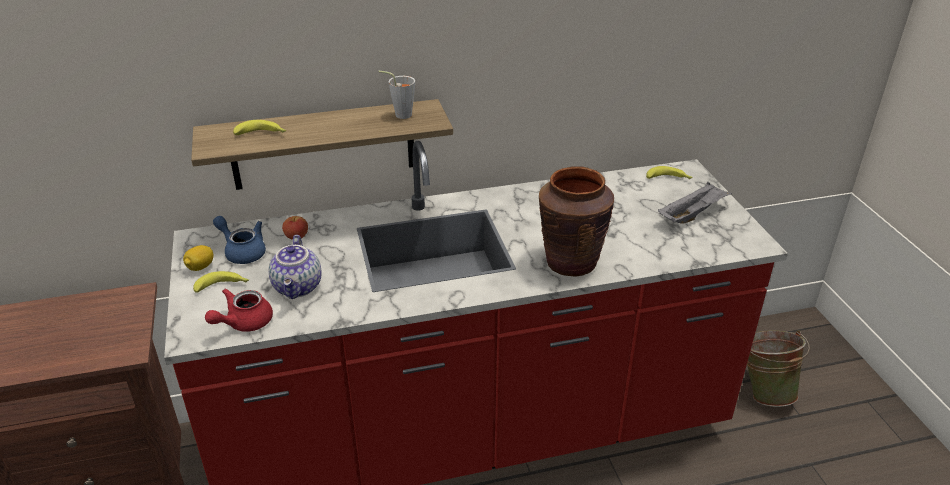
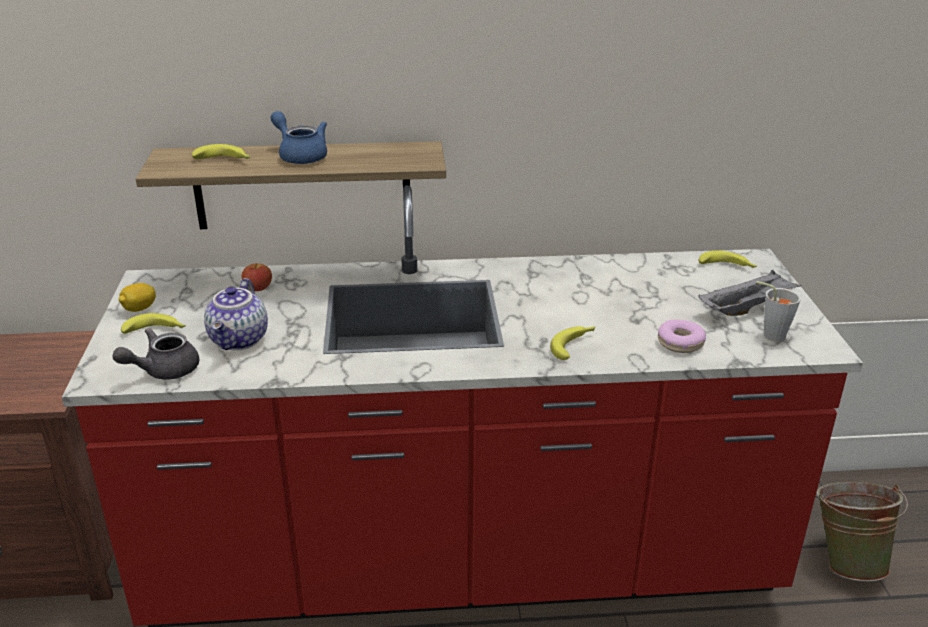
camera: 10 degrees right, 5 degrees down
(242, 251) = (192, 297): blue teapot -> blue teapot (300, 155)
(243, 323) = (163, 370): red teapot -> grey teapot
(399, 114) = (389, 152): grey cup -> grey cup (769, 334)
(570, 262) = (574, 345): brown vase -> banana
(651, 251) = (680, 343): none -> donut

